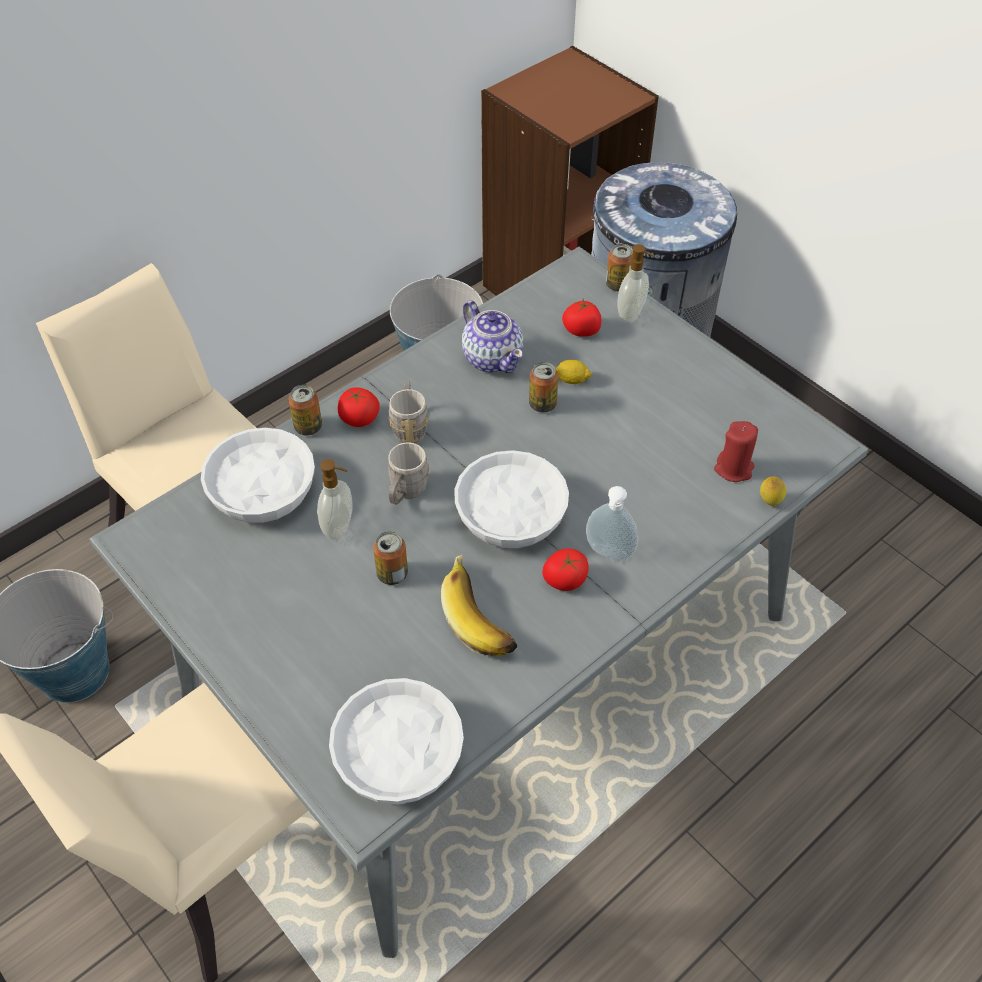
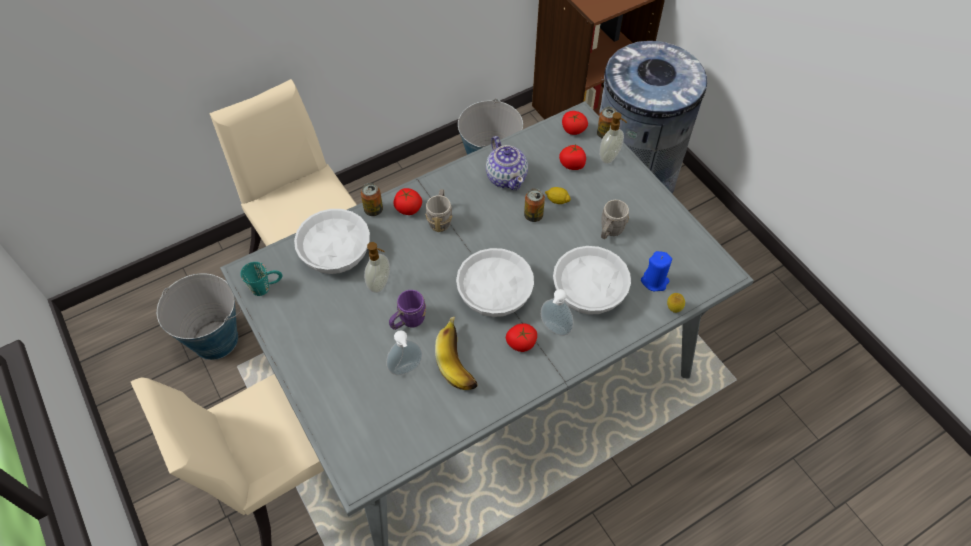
camera: 10 degrees right, 5 degrees up
(167, 555) = (266, 286): none -> turquoise mug
(392, 574) = (408, 321): can -> purple mug
(397, 757) = (386, 446): white bowl -> white bowl (588, 291)
(405, 642) = (407, 370): none -> soap dispenser
(406, 492) = (428, 266): grey mug -> grey mug (609, 231)
(572, 285) = (573, 130): none -> tomato
(734, 469) = (654, 281): red candle -> blue candle

